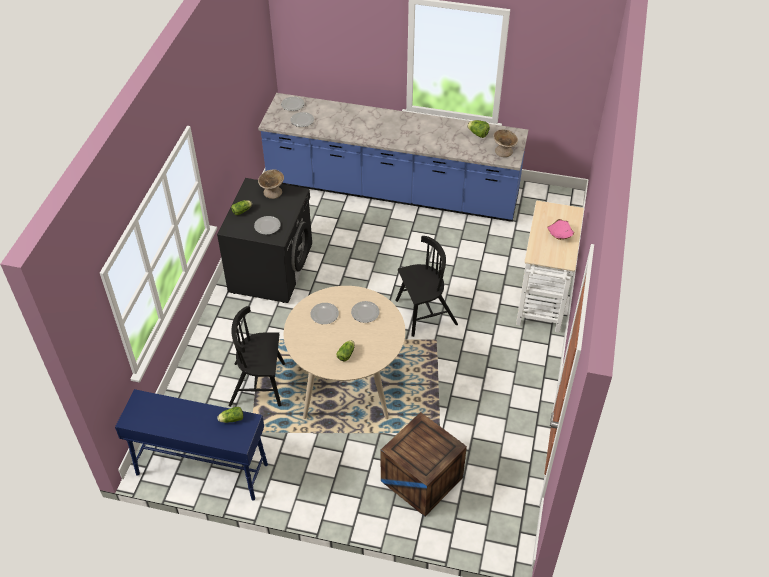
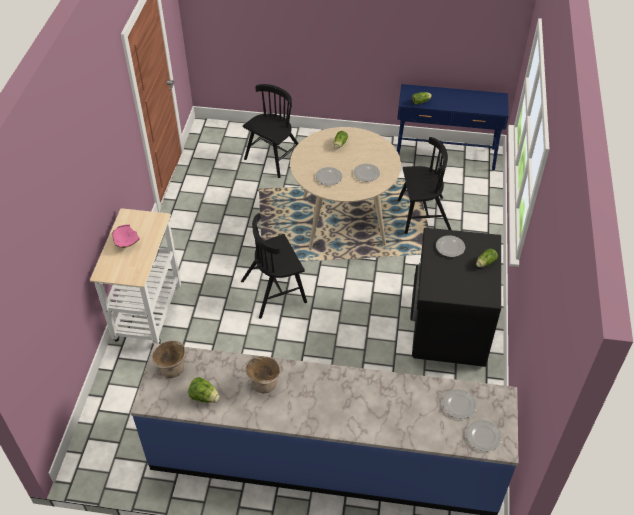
camera: 175 degrees right, 0 degrees up
(272, 192) = (459, 289): beige bowl -> beige bowl (263, 383)
(421, 479) = (273, 158): crate -> black chair

